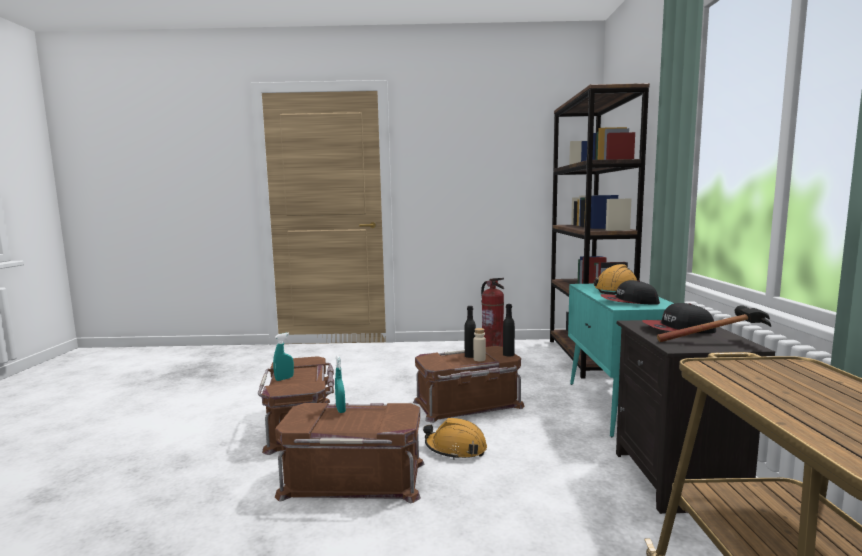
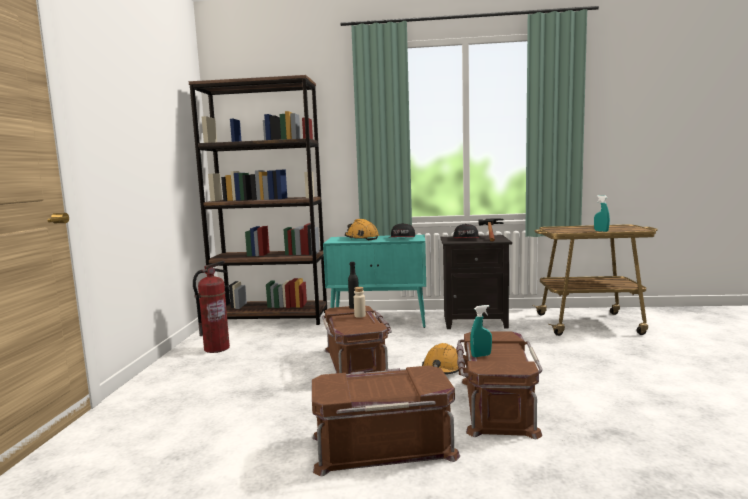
camera: 85 degrees left, 0 degrees up
(284, 379) = (390, 391): turquoise spray bottle -> turquoise spray bottle (601, 231)
(470, 356) = (345, 319): black bottle -> none

